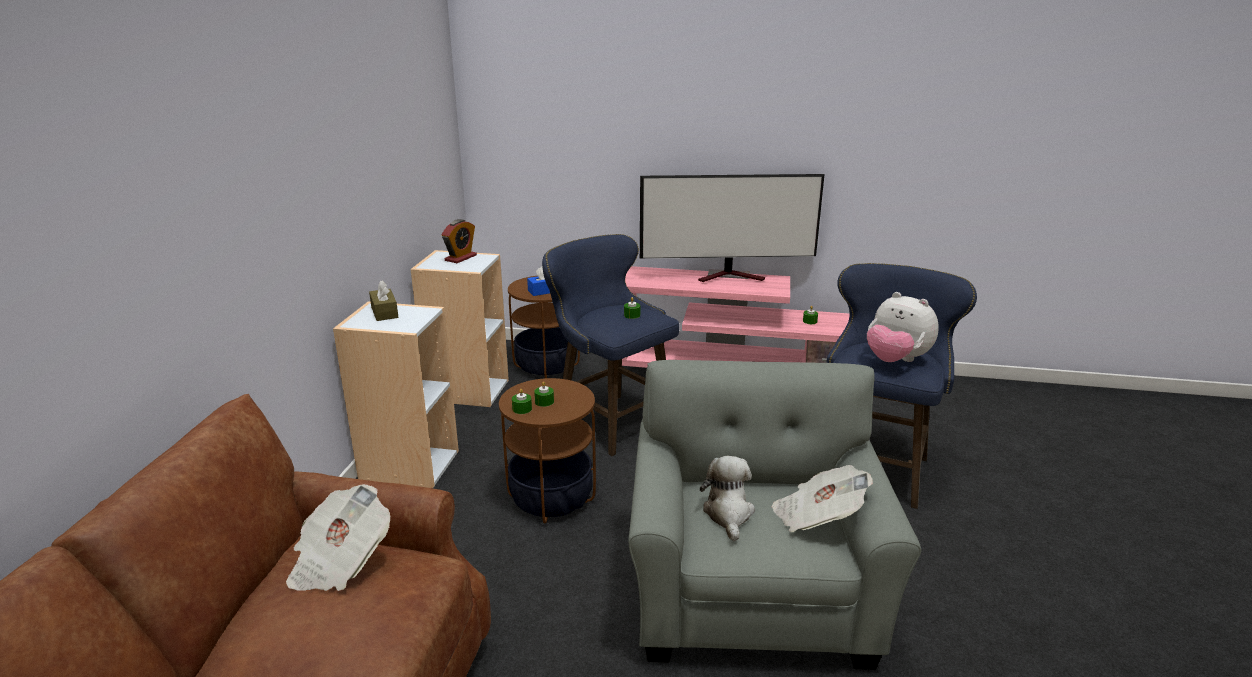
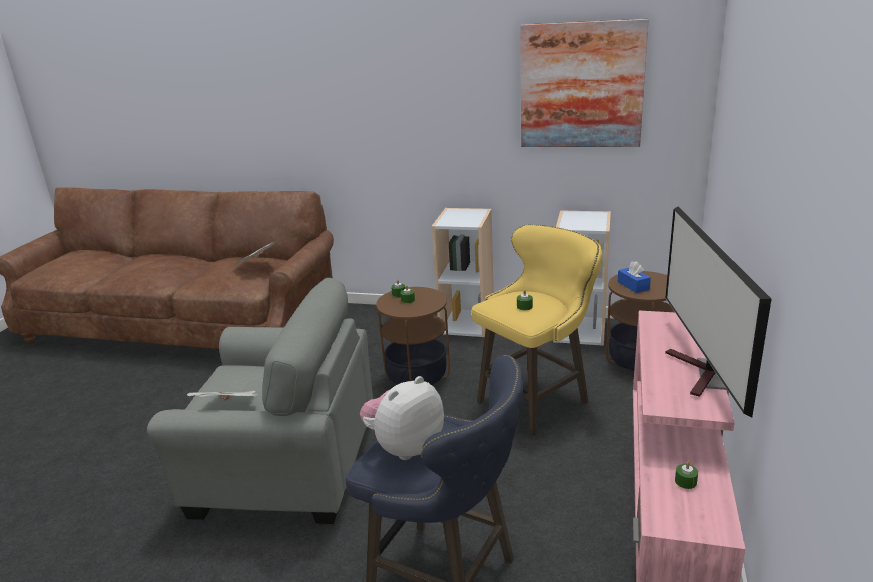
camera: 95 degrees right, 0 degrees up
(384, 312) = (470, 214): brown tissue box -> none
(398, 110) = (581, 85): none -> picture
(460, 258) = (592, 220): alarm clock -> none
(611, 421) = (536, 400): blue stool -> yellow stool
(728, 514) = (255, 375): plush toy -> none

